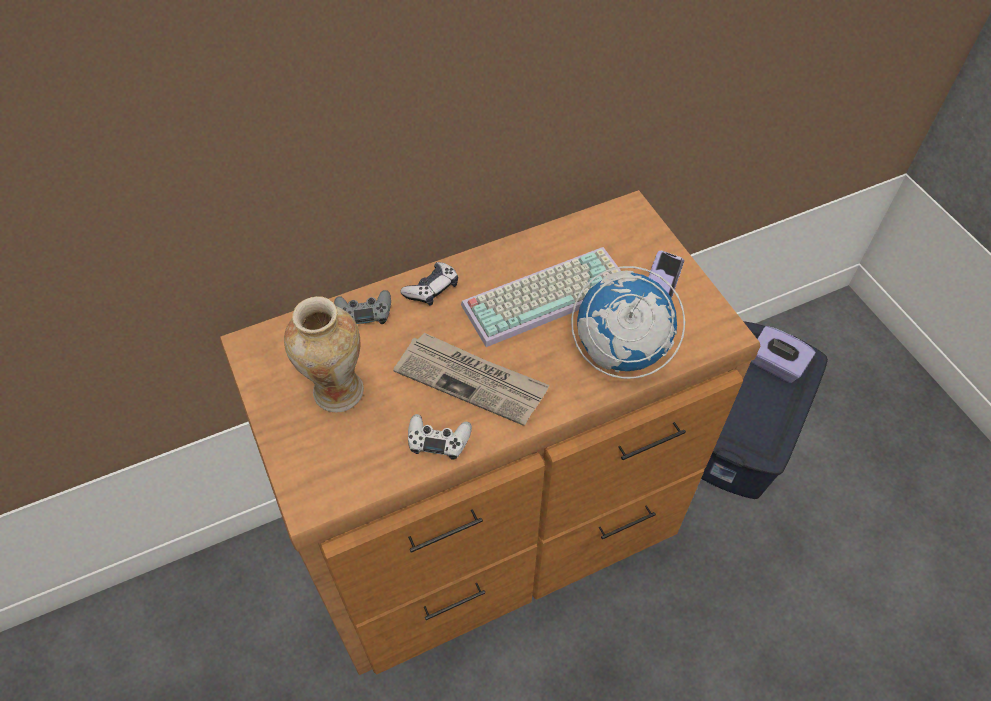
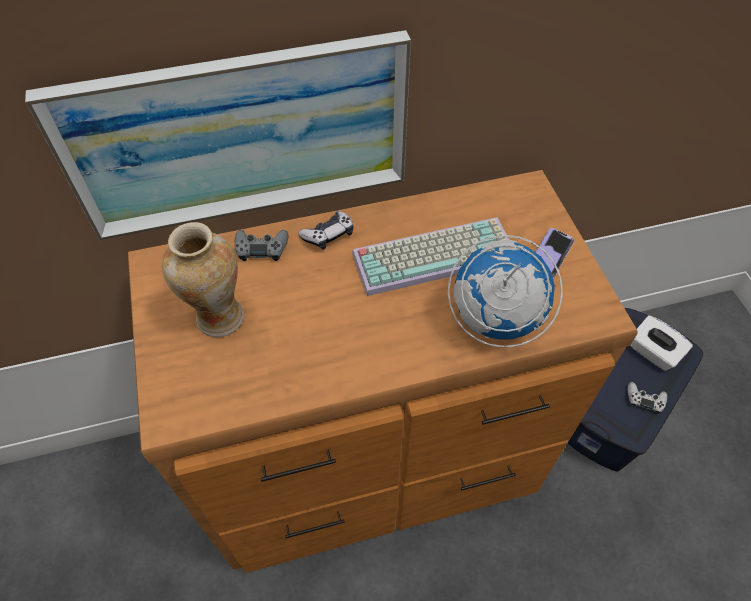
camera: 10 degrees right, 0 degrees up
(335, 200) = (241, 137): none -> picture
(438, 440) = (302, 378): white game controller -> white game controller (644, 400)
(472, 380) = (347, 325): newspaper -> none
(775, 365) = (653, 352): purple tissue box -> white tissue box

